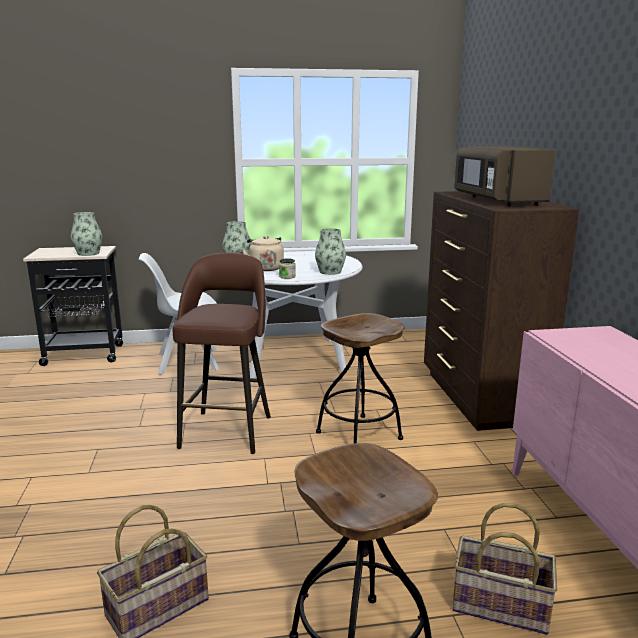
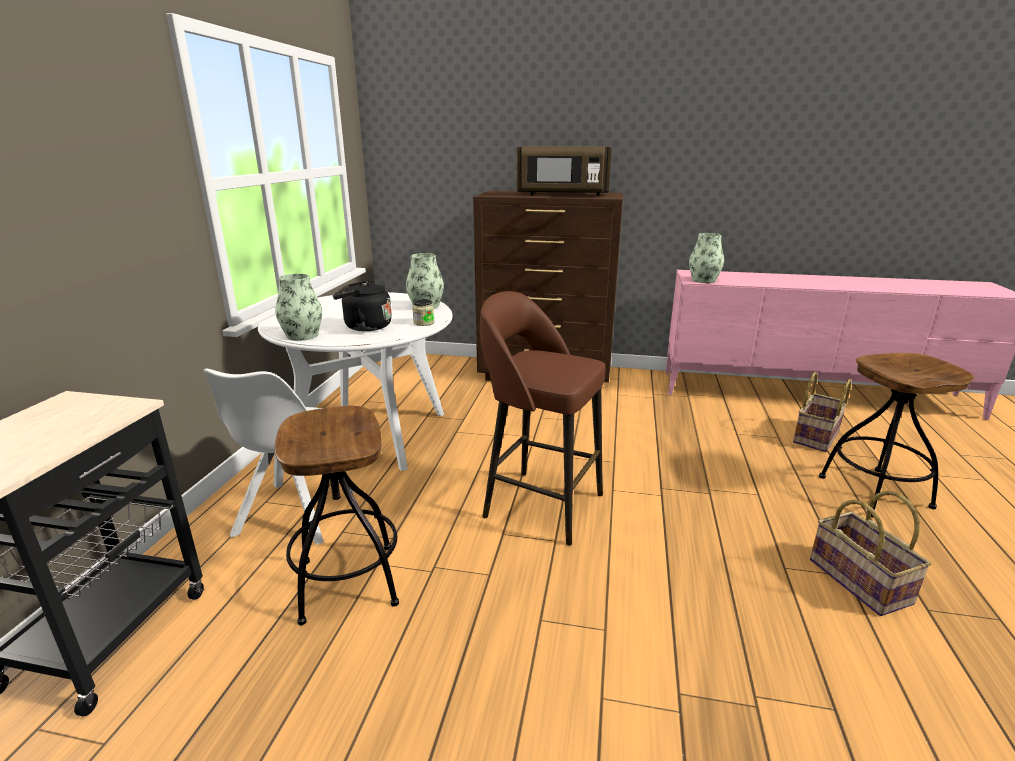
camera: 70 degrees left, 5 degrees up
(88, 253) = (103, 415): vase -> vase (703, 280)
(265, 268) = (365, 327): beige kettle -> black kettle
(359, 435) = (587, 435): brown stool -> brown stool (348, 581)

